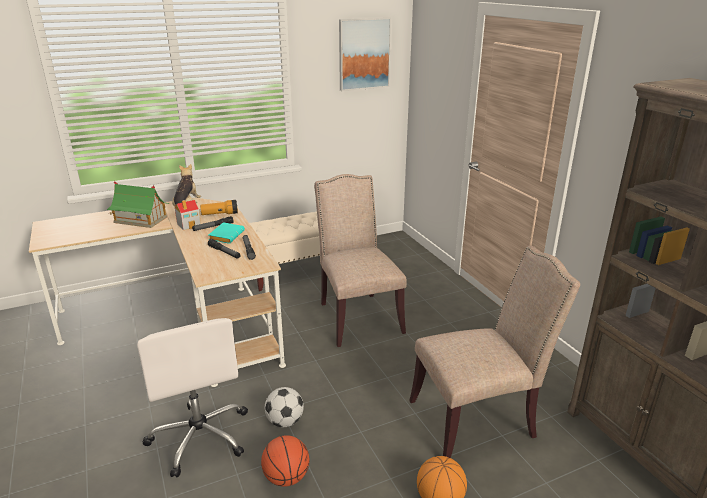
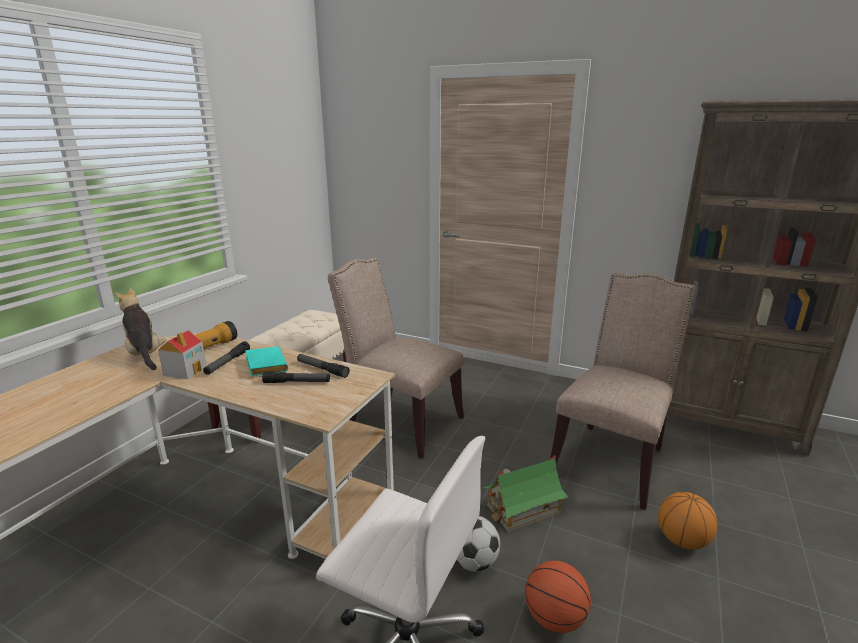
camera: 40 degrees left, 5 degrees down
(140, 219) = (86, 389): toy house -> toy house (523, 509)
(364, 54) = (286, 133): picture -> none

